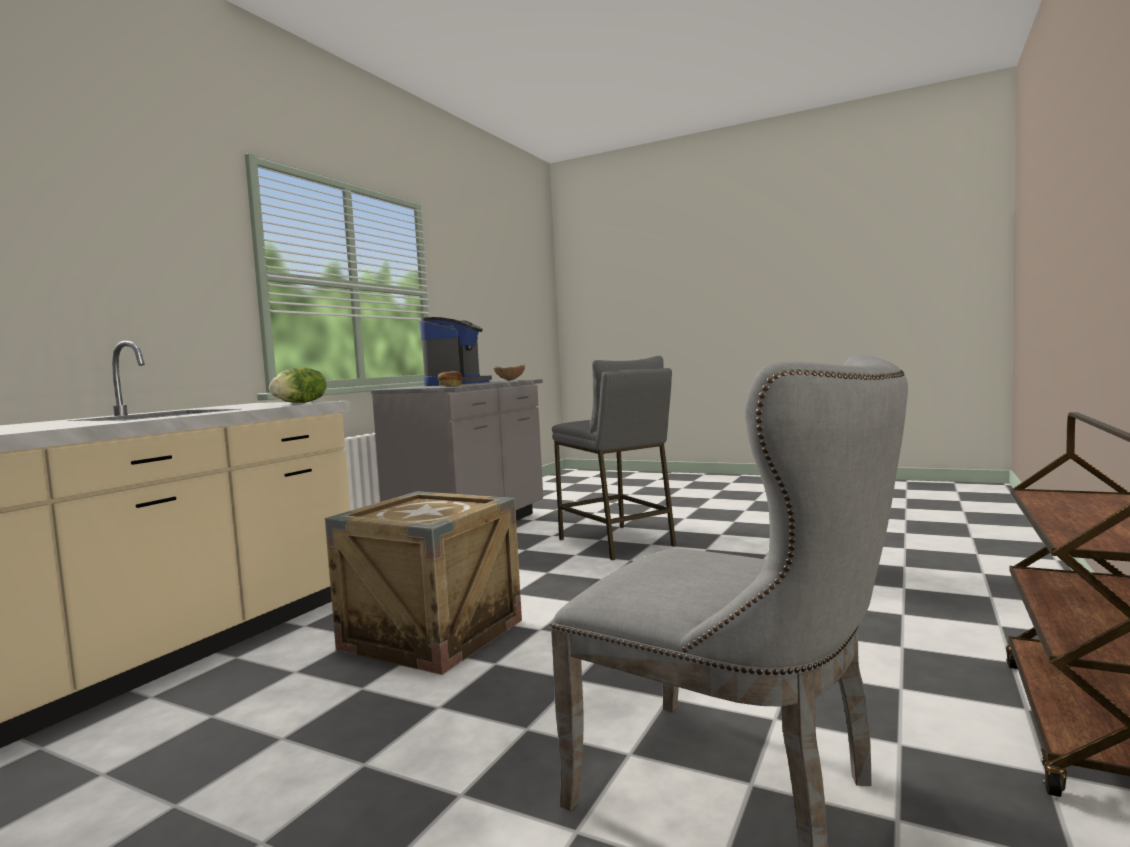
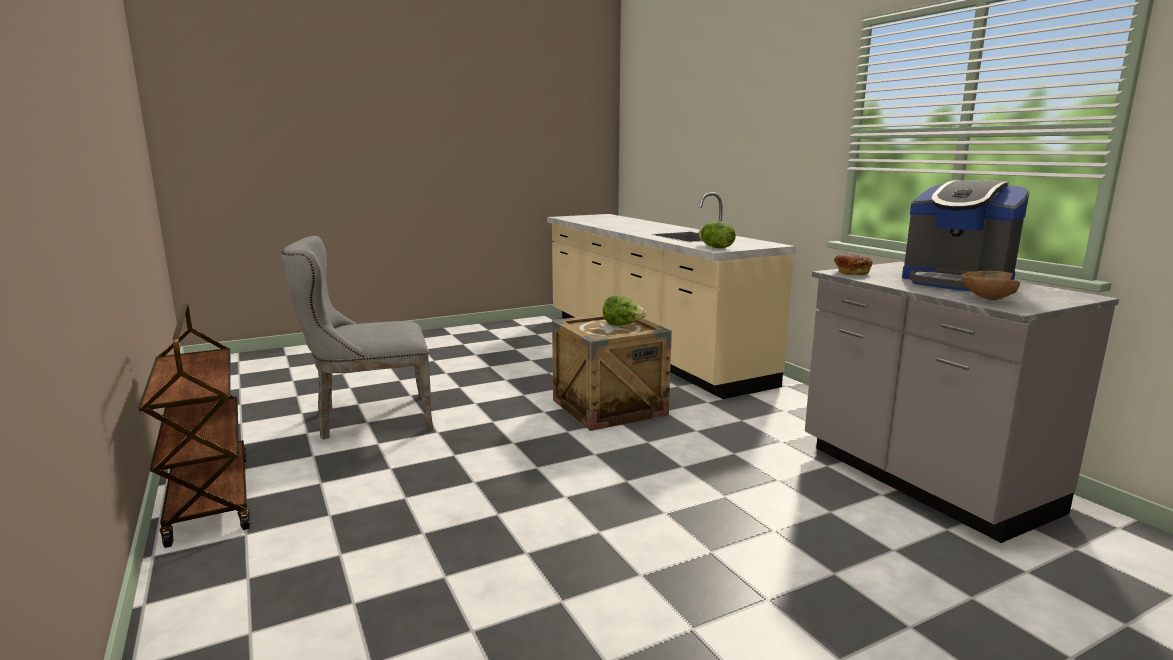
camera: 125 degrees right, 10 degrees up
(406, 509) = (622, 325): none -> lettuce
(616, 542) = (746, 534): grey stool -> none

